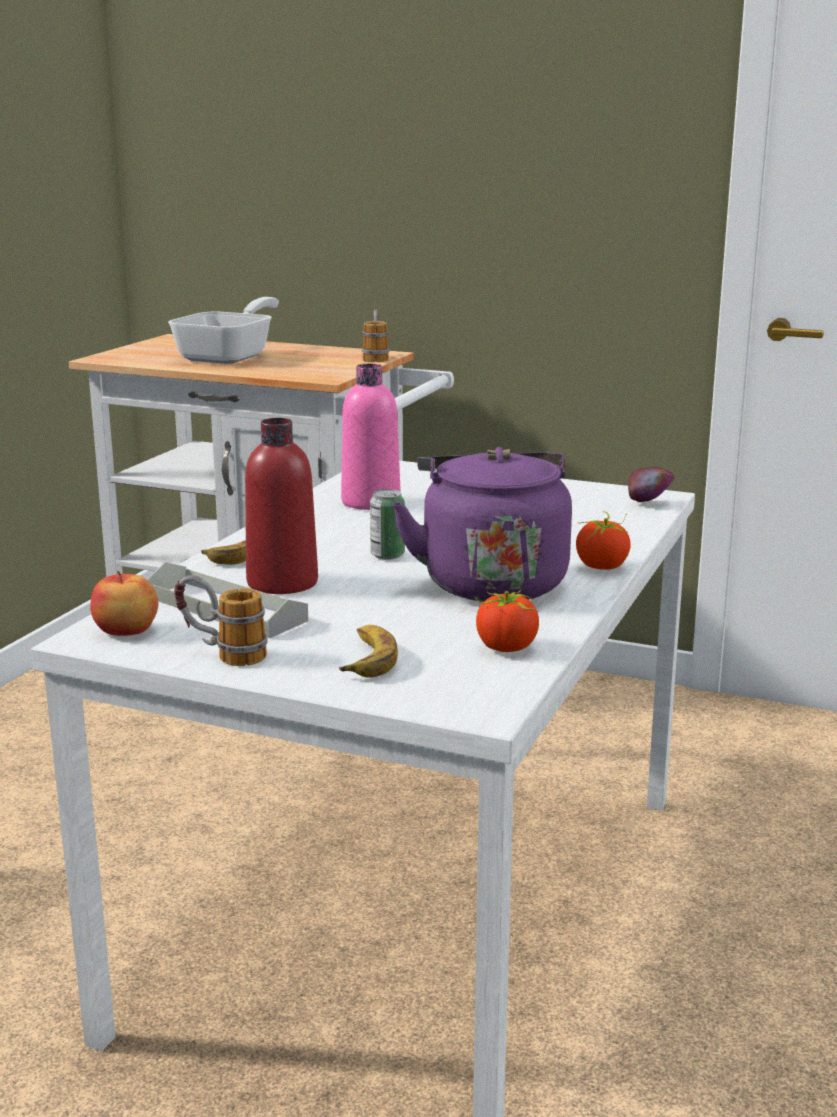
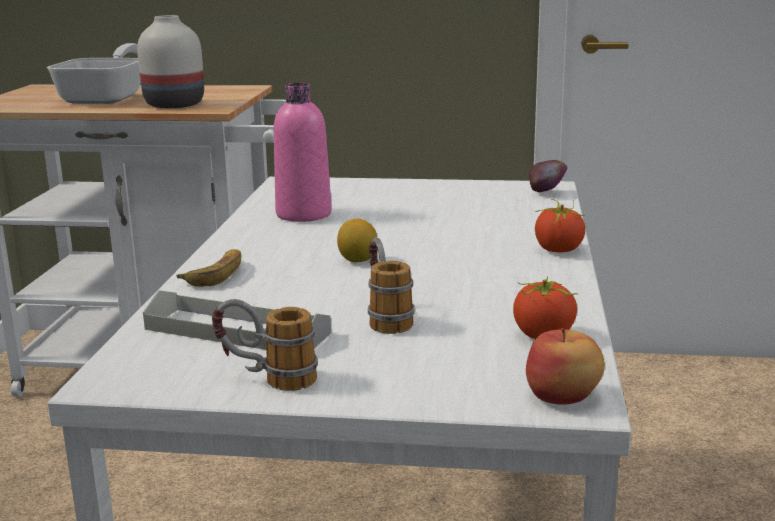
camera: 15 degrees left, 0 degrees up
(126, 631) = (146, 369): apple -> apple (563, 397)
(282, 583) = (276, 298): red bottle -> none
(290, 369) = (173, 104): none -> white vase
(367, 659) = (421, 364): banana -> none
(375, 357) = (242, 90): mug -> mug (385, 317)
(387, 555) = (357, 260): can -> lemon
(491, 581) = (473, 274): purple kettle -> none

